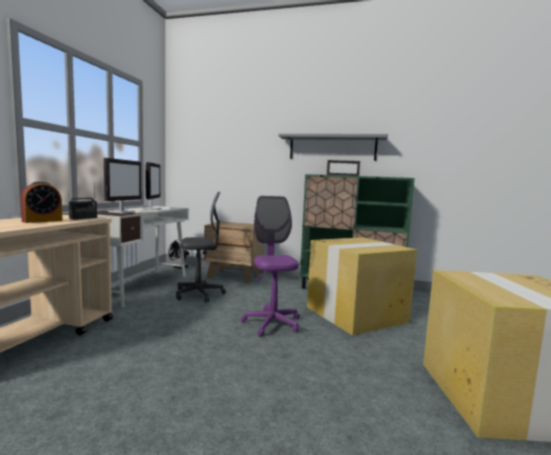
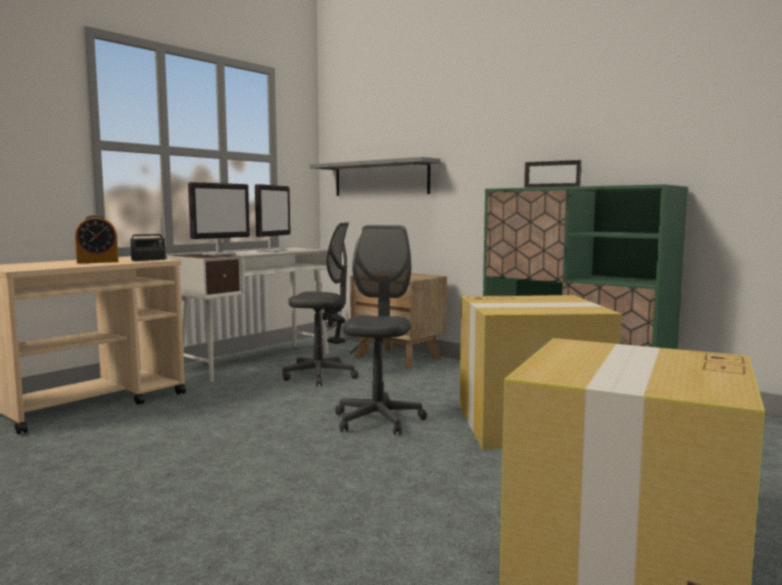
camera: 25 degrees right, 0 degrees up
(272, 323) = (378, 420): purple office chair -> grey office chair
(332, 148) = (550, 140): grey shelf -> grey shelf (380, 178)

